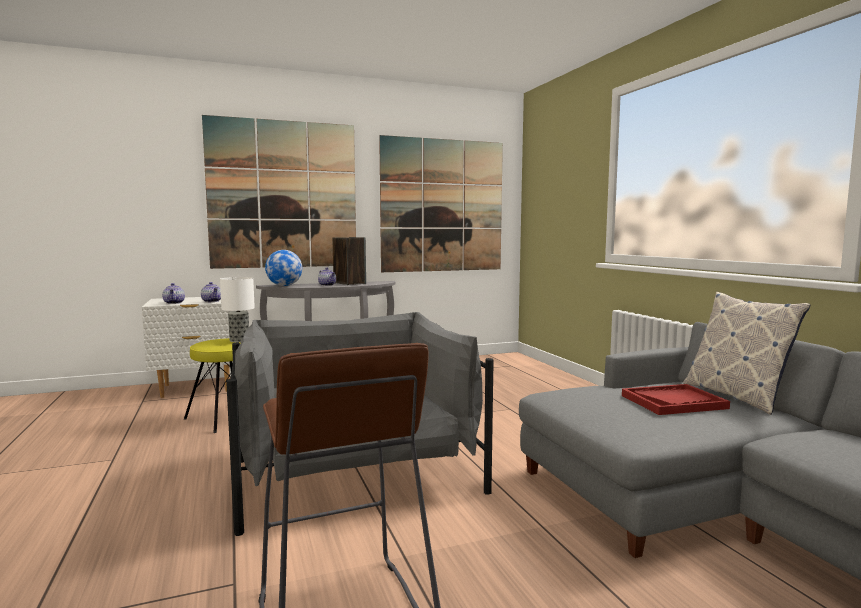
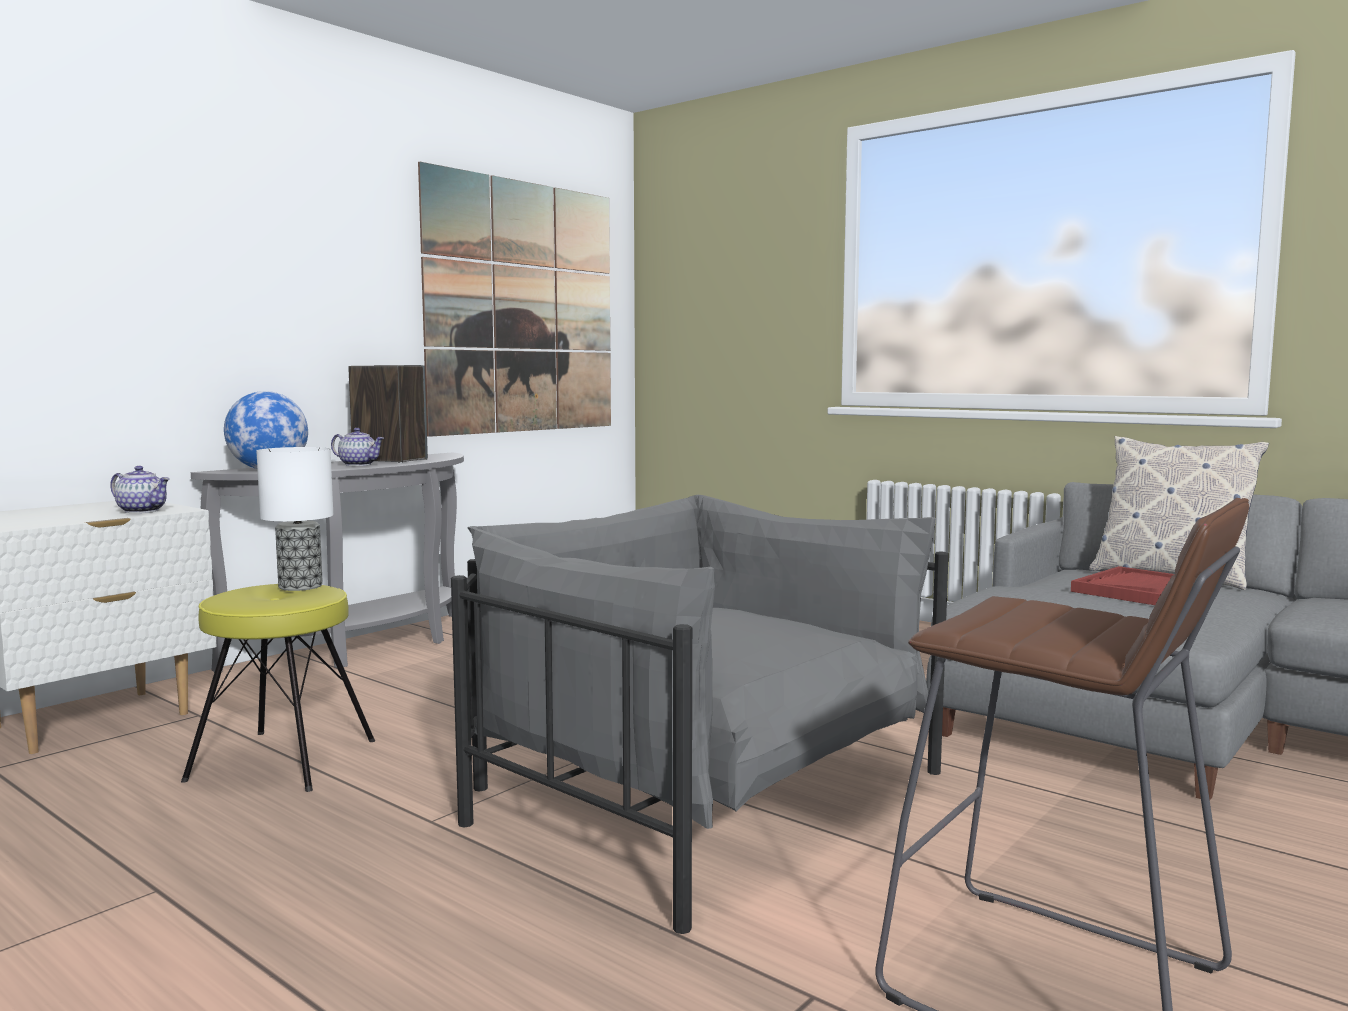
camera: 30 degrees left, 0 degrees up
(174, 303) = (56, 520): teapot -> none
(283, 195) = (241, 272): picture -> none

